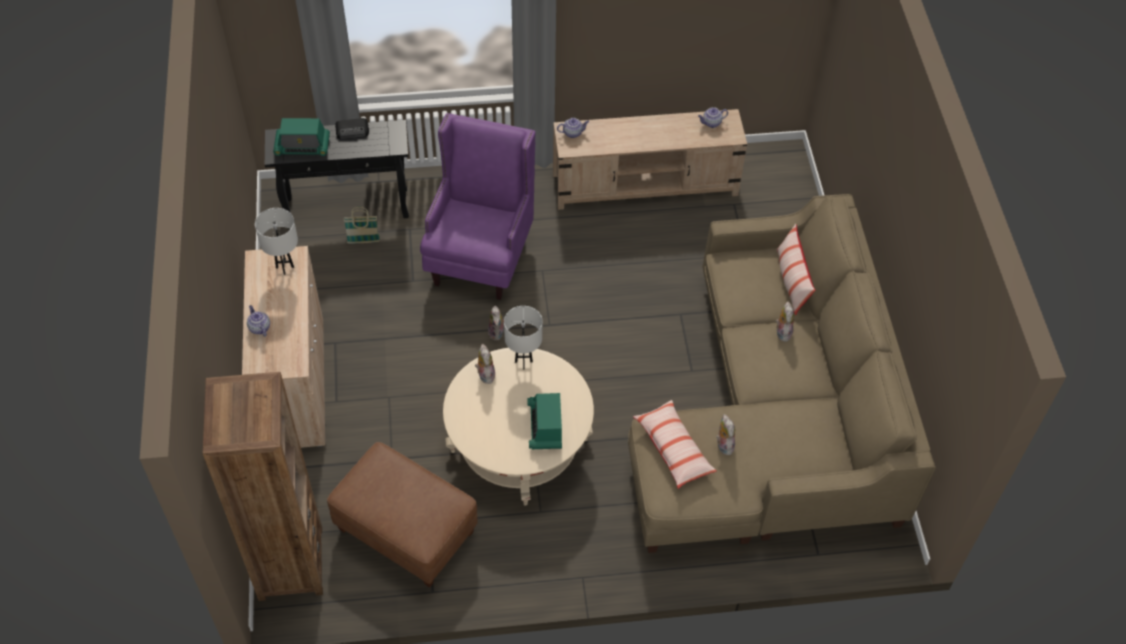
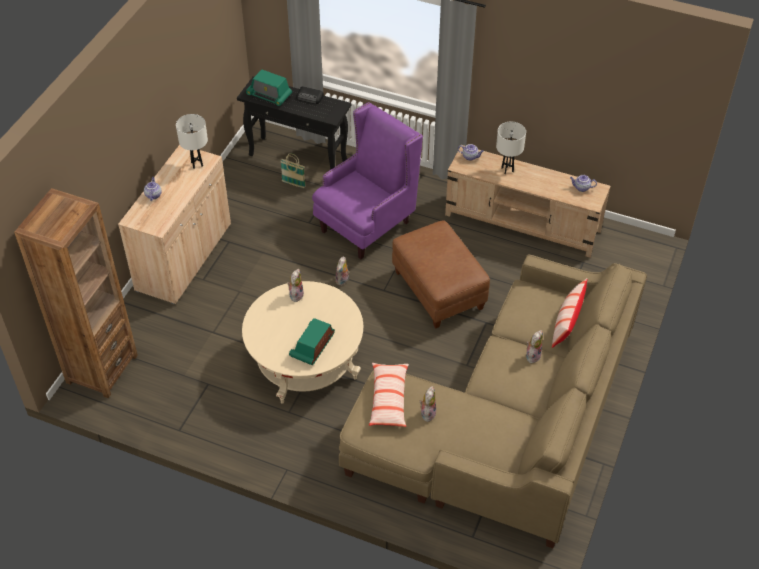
camera: 30 degrees right, 5 degrees down
(407, 531) = (190, 383): brown ottoman -> brown ottoman (439, 291)
(523, 361) = (328, 297): white table lamp -> white table lamp (507, 169)

